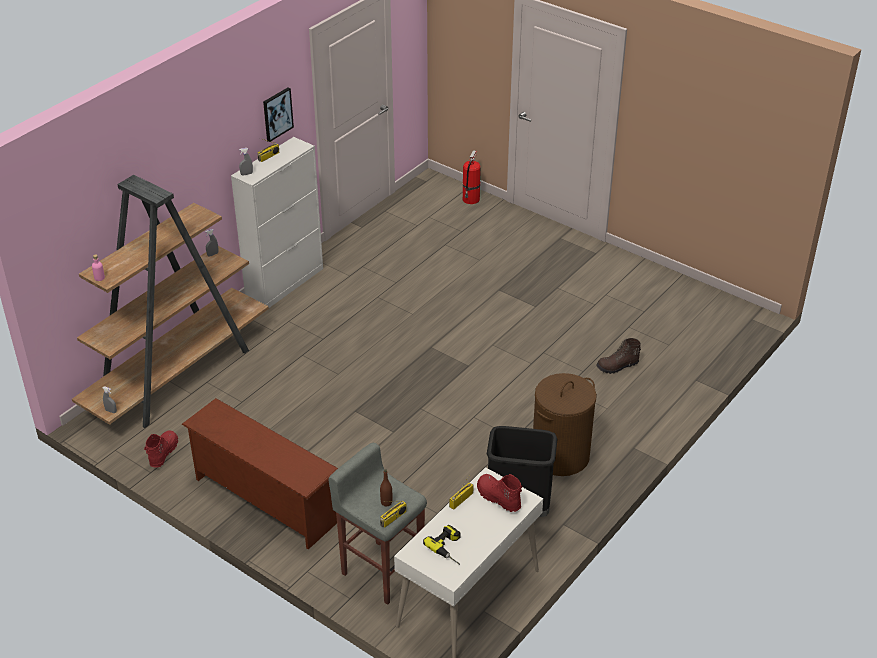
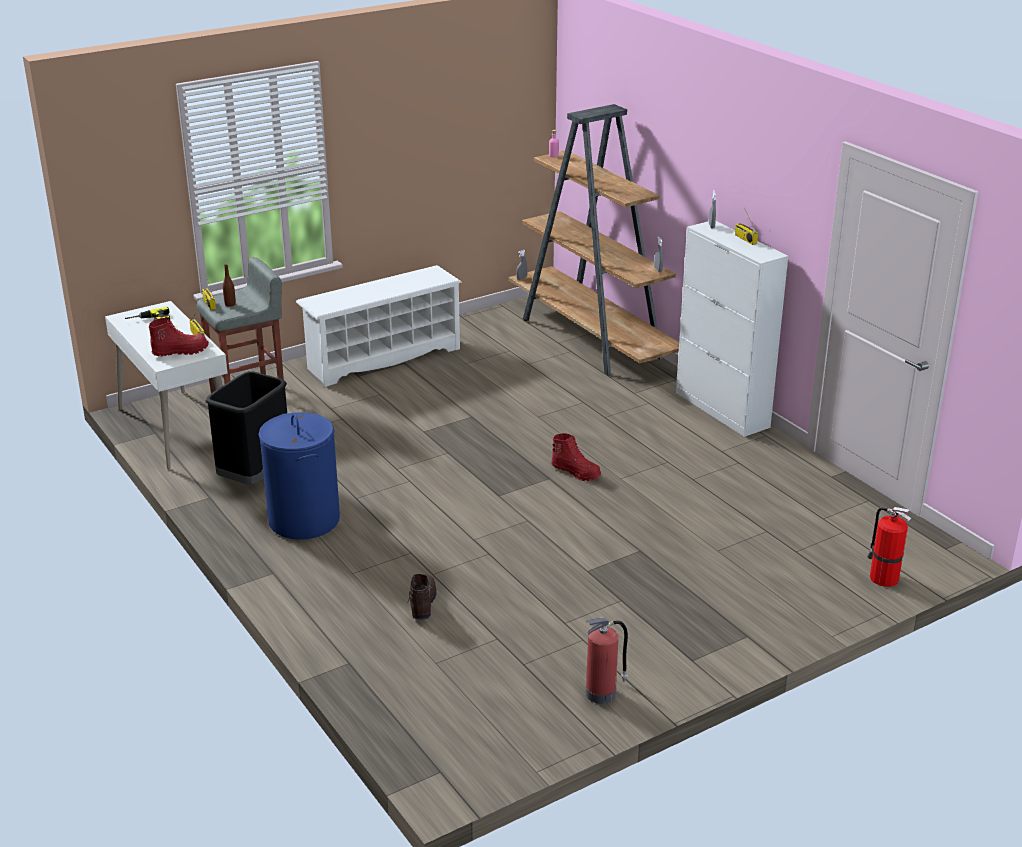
camera: 110 degrees right, 10 degrees down
(163, 453) = (482, 323): red boot -> red boot (576, 472)
(265, 500) = (383, 358): brown shoe rack -> white shoe rack
(277, 114) = (781, 209): picture -> none
(560, 456) = (303, 520): brown laundry basket -> blue laundry basket
(646, 278) = (602, 692): none -> fire extinguisher

